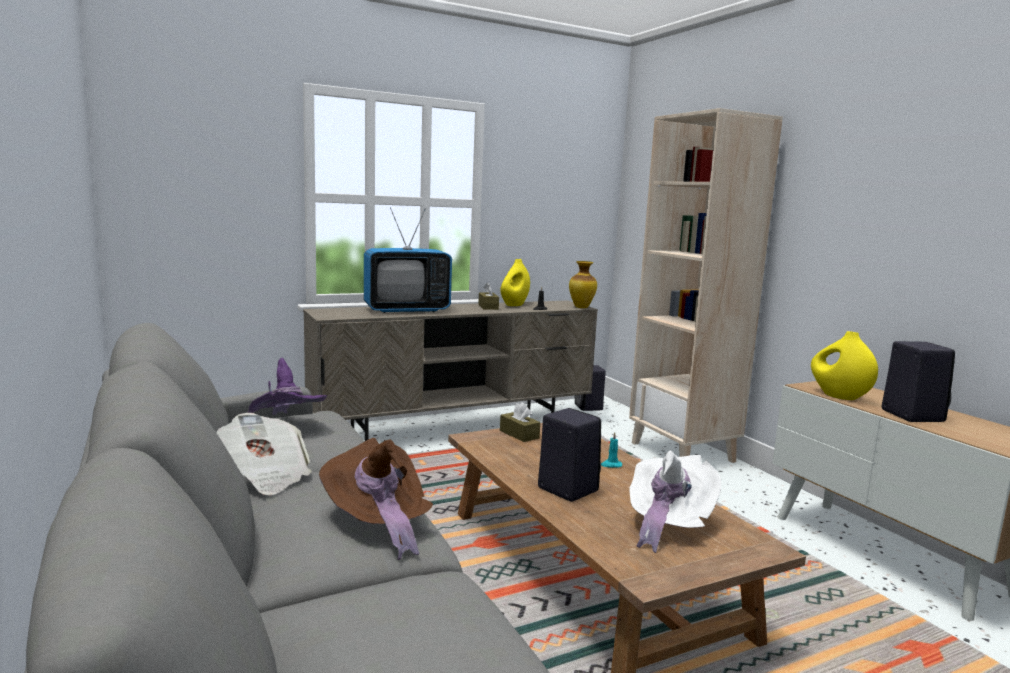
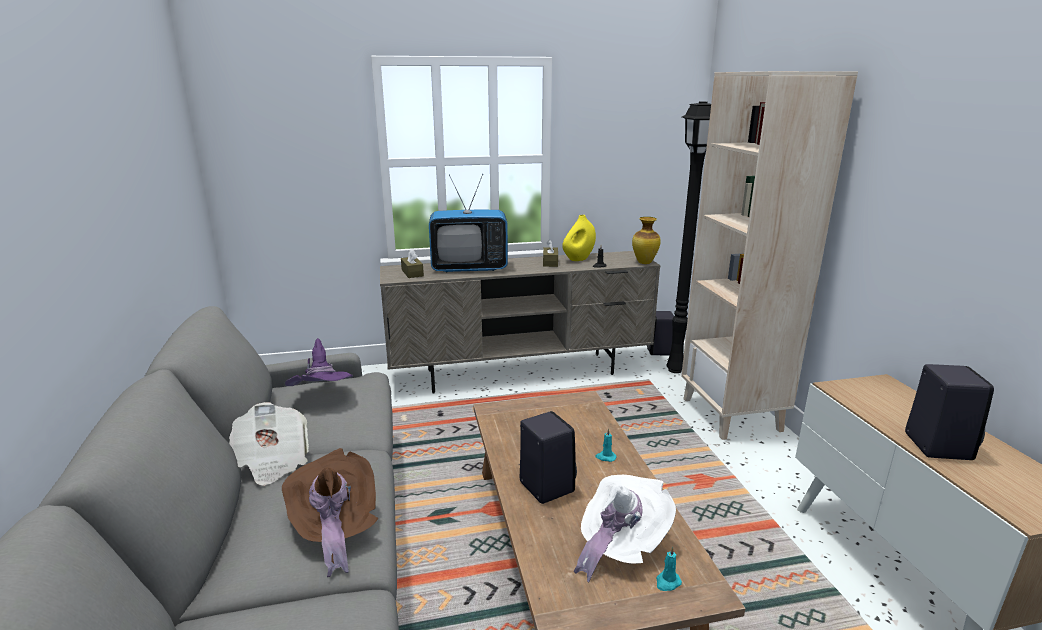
camera: 15 degrees right, 10 degrees up
(519, 434) = (538, 408): brown tissue box -> brown tissue box (412, 273)
(611, 422) = (674, 370): none -> black floor lamp
(727, 545) = (667, 582): none -> turquoise candle
(838, 396) = (865, 406): yellow vase -> none

